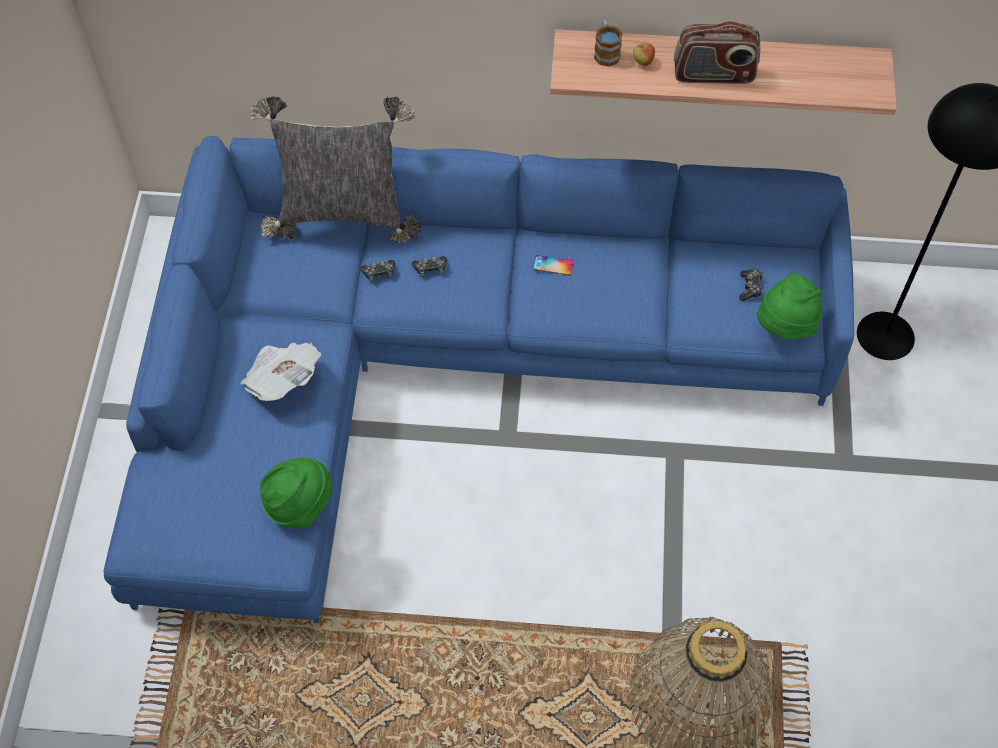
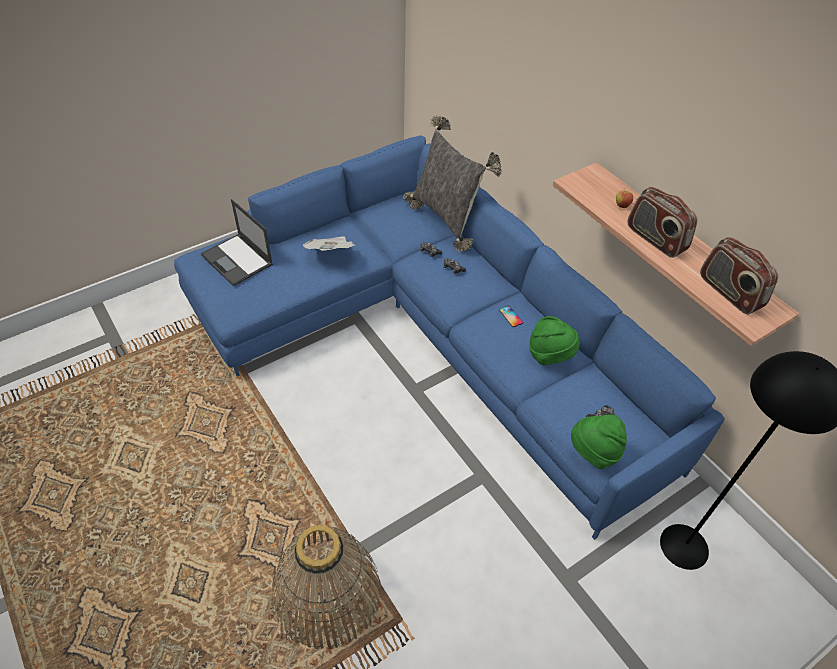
camera: 50 degrees right, 10 degrees down
(194, 494) = (238, 260): none -> laptop
(299, 504) = (265, 301): green hat -> green hat (550, 355)
(606, 52) = (608, 188): mug -> none
(828, 76) = (729, 292): none -> radio

